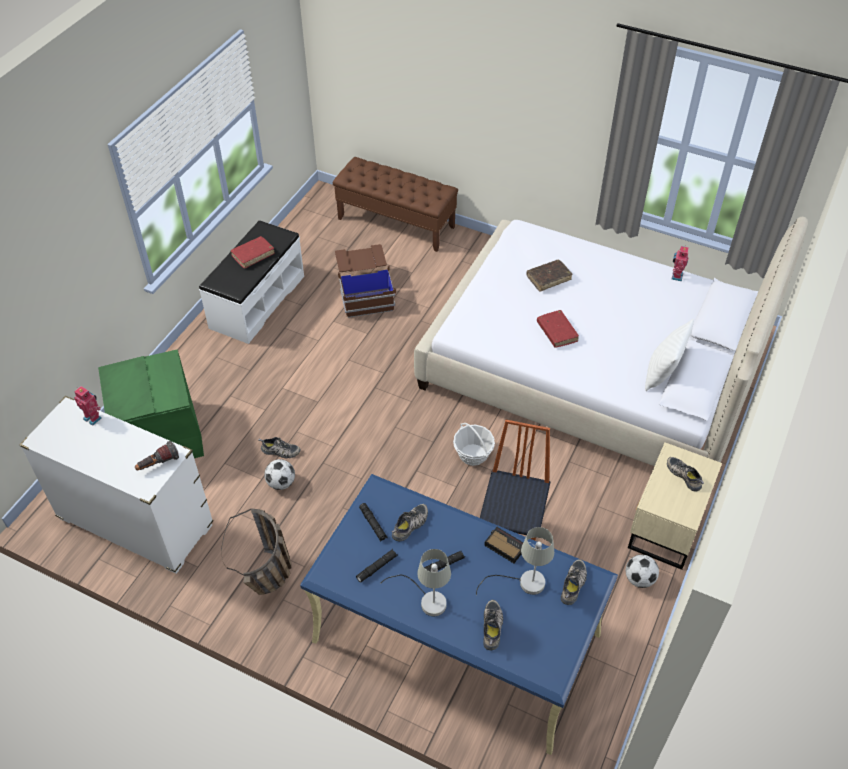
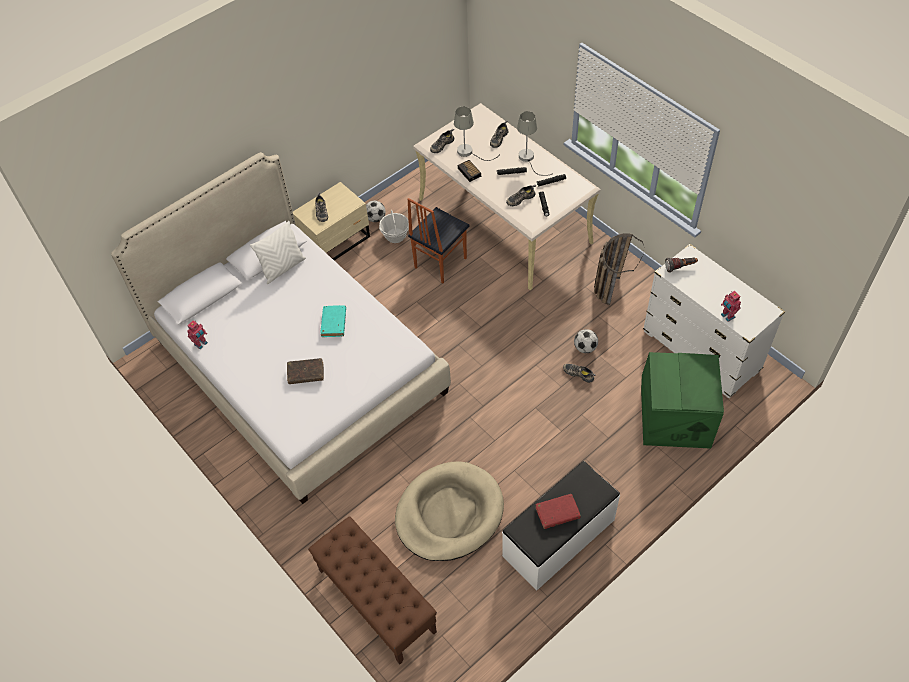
camera: 155 degrees left, 5 degrees up
(365, 291) = (449, 513): brown storage box -> beige dog bed
(455, 638) = (505, 221): blue desk -> beige desk
(473, 454) = (434, 325): basket -> basket (395, 235)
(557, 332) = (334, 323): red book -> turquoise book

